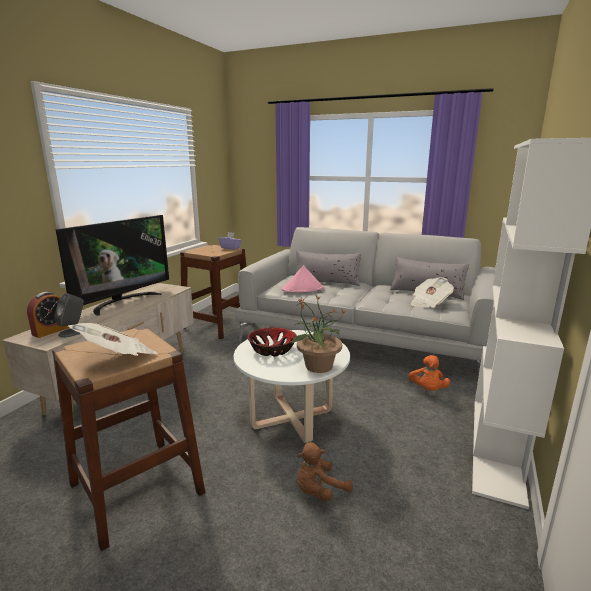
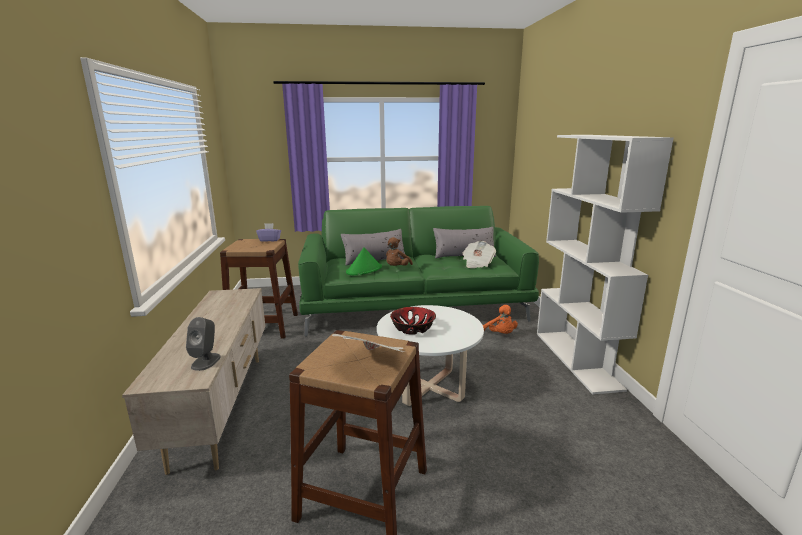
camera: 30 degrees left, 0 degrees up
(51, 331) = (174, 367): alarm clock -> none
(123, 302) = (208, 318): television -> none
(303, 289) = (364, 270): pink hat -> green hat
(318, 366) = (465, 331): potted plant -> none
(319, 491) = (506, 432): brown plush toy -> brown plush toy (397, 268)
(365, 337) = (414, 304): grey sofa -> green sofa

